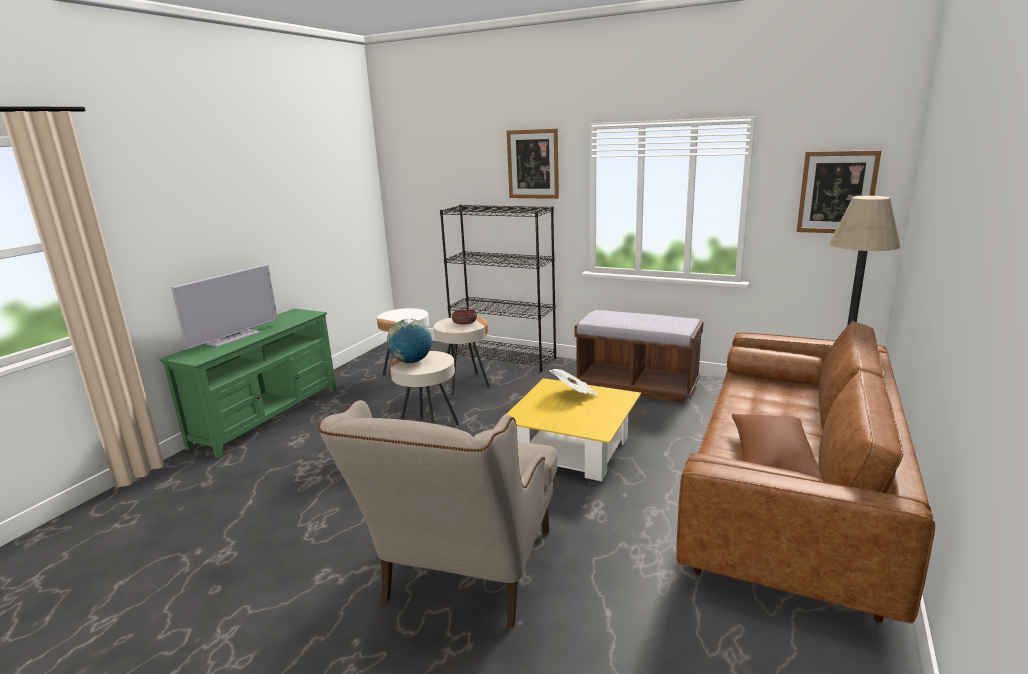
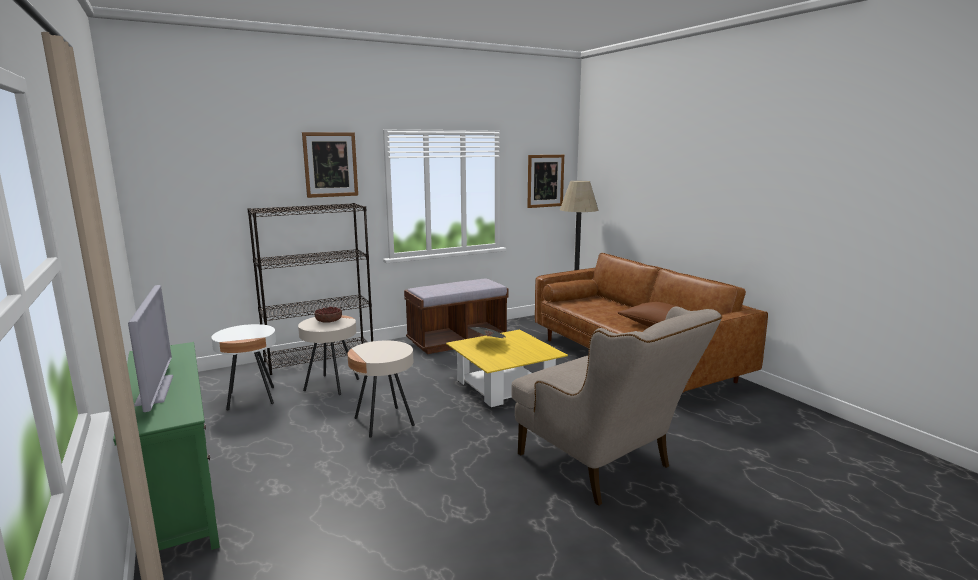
camera: 55 degrees left, 5 degrees down
(411, 361) = (371, 353): globe -> none

